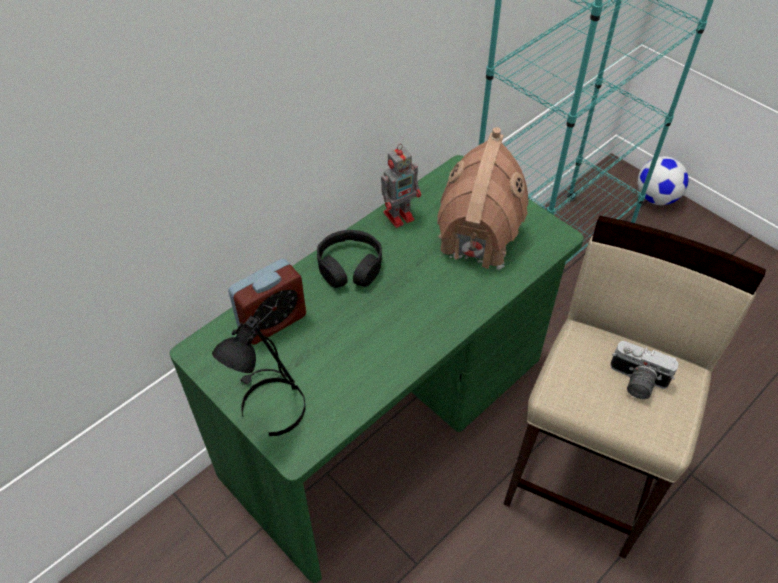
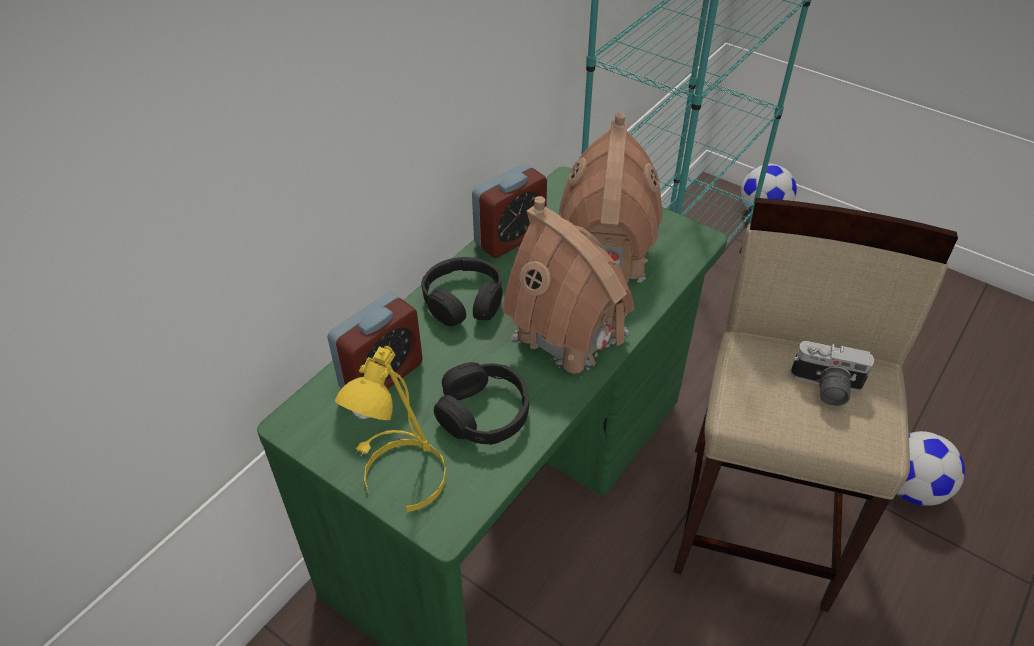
camera: 10 degrees left, 5 degrees down
(269, 405) = (399, 475): black table lamp -> yellow table lamp
(345, 364) = (483, 413): none -> black headphones
(400, 215) = (510, 237): toy robot -> alarm clock
(429, 307) = (569, 333): none -> toy house
(725, 466) = (911, 488): none -> football

